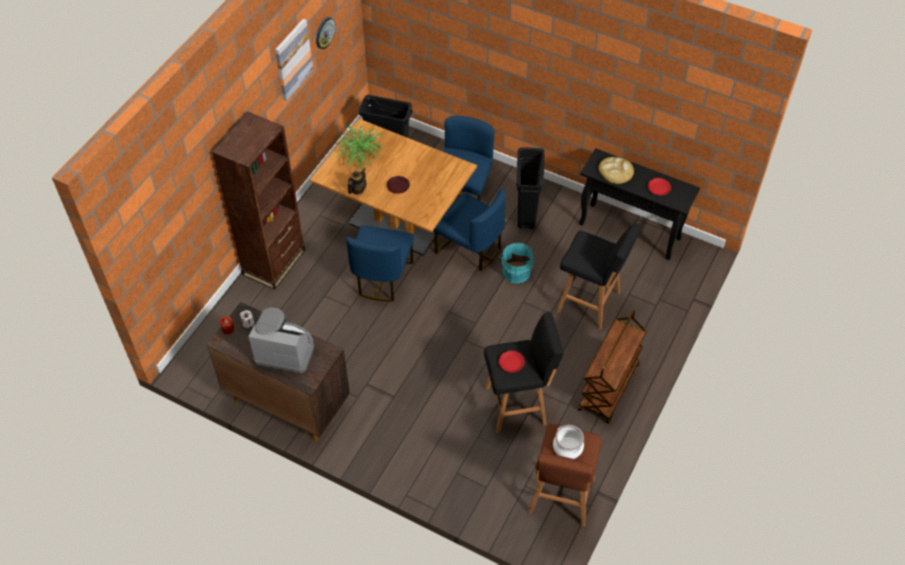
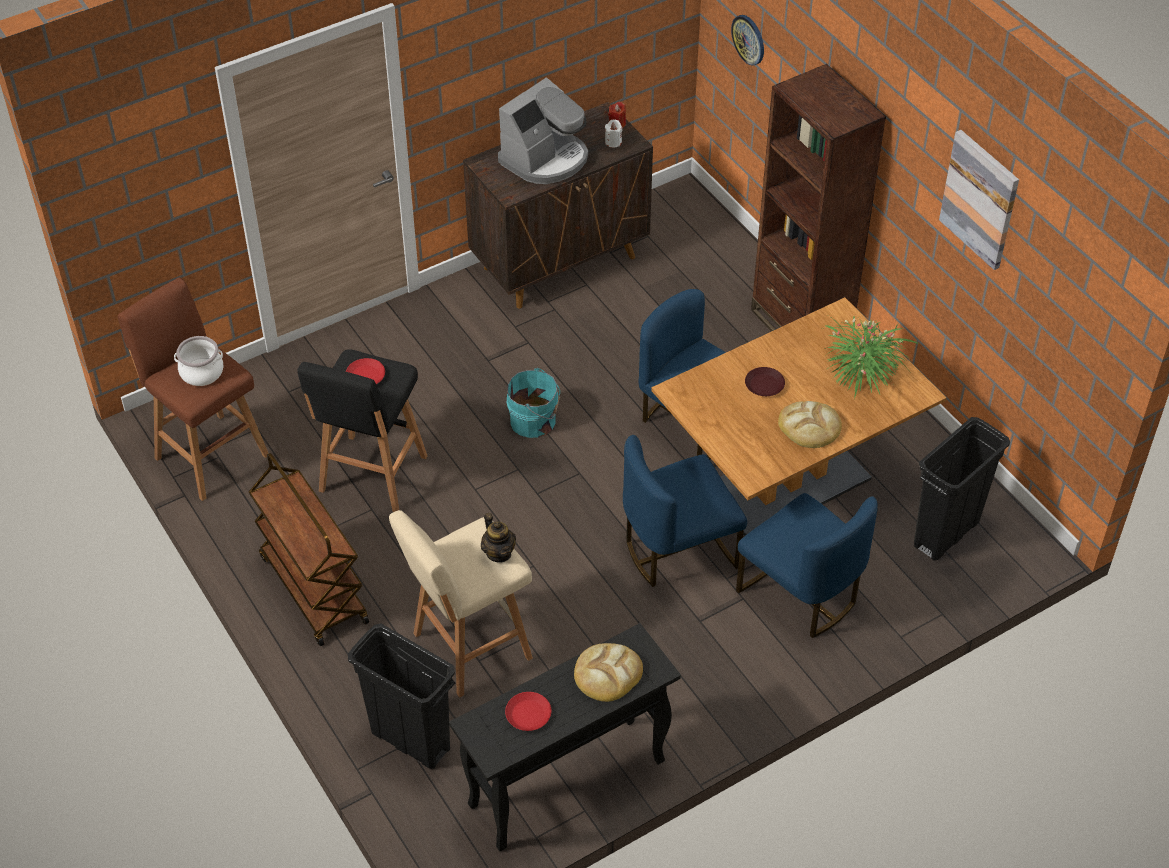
camera: 120 degrees right, 5 degrees down
(324, 32) = (1044, 272): wall clock -> wall clock (749, 39)
(357, 189) = (789, 339): teapot -> teapot (499, 553)
(414, 159) = (809, 426): none -> bread
(516, 271) = (595, 585): turquoise bucket -> turquoise bucket (535, 421)
(526, 213) = (702, 657): black trash can -> black trash can (411, 741)
(590, 303) = (468, 648): black stool -> beige stool

